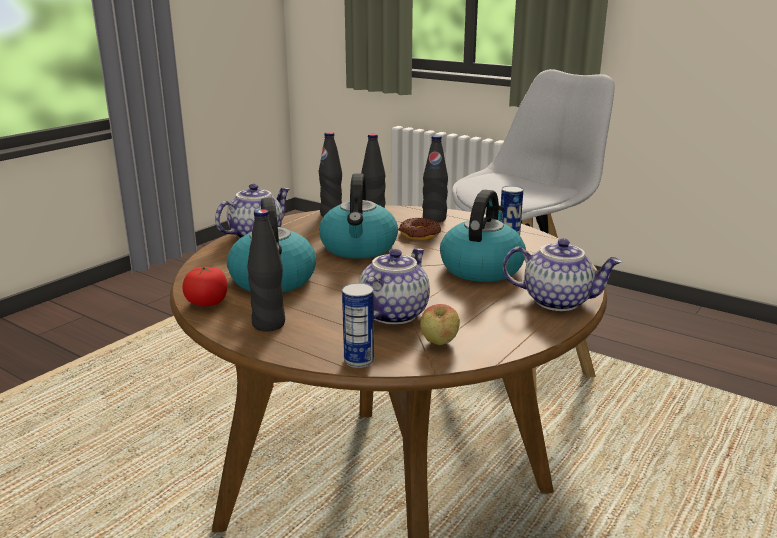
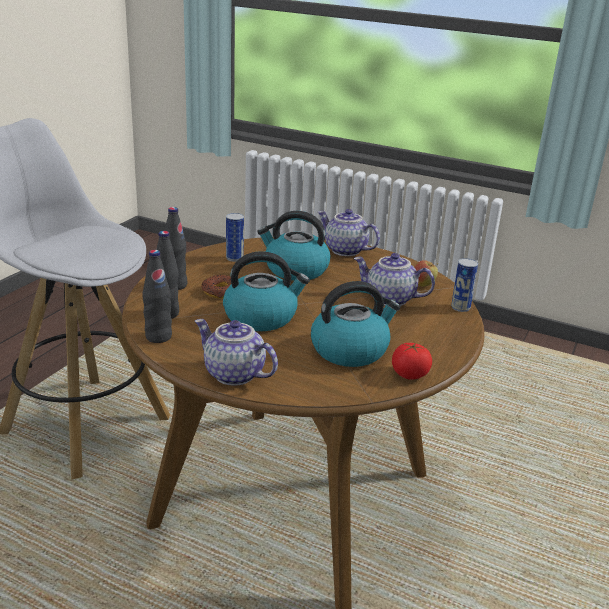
camera: 100 degrees left, 5 degrees up
(269, 324) = (431, 342): black bottle -> none
(557, 301) = (344, 250): teapot -> teapot turned 60 degrees counterclockwise

